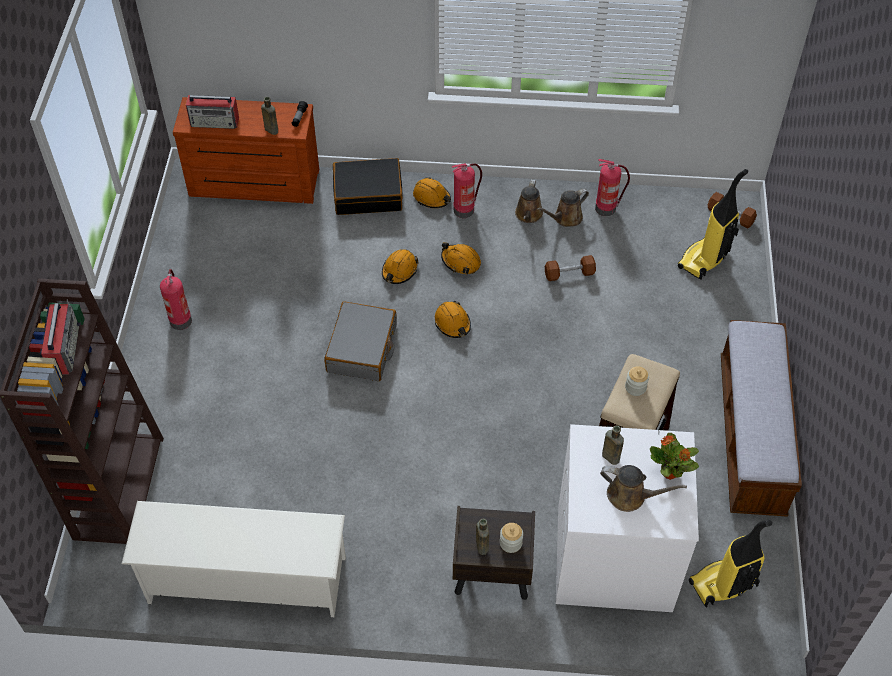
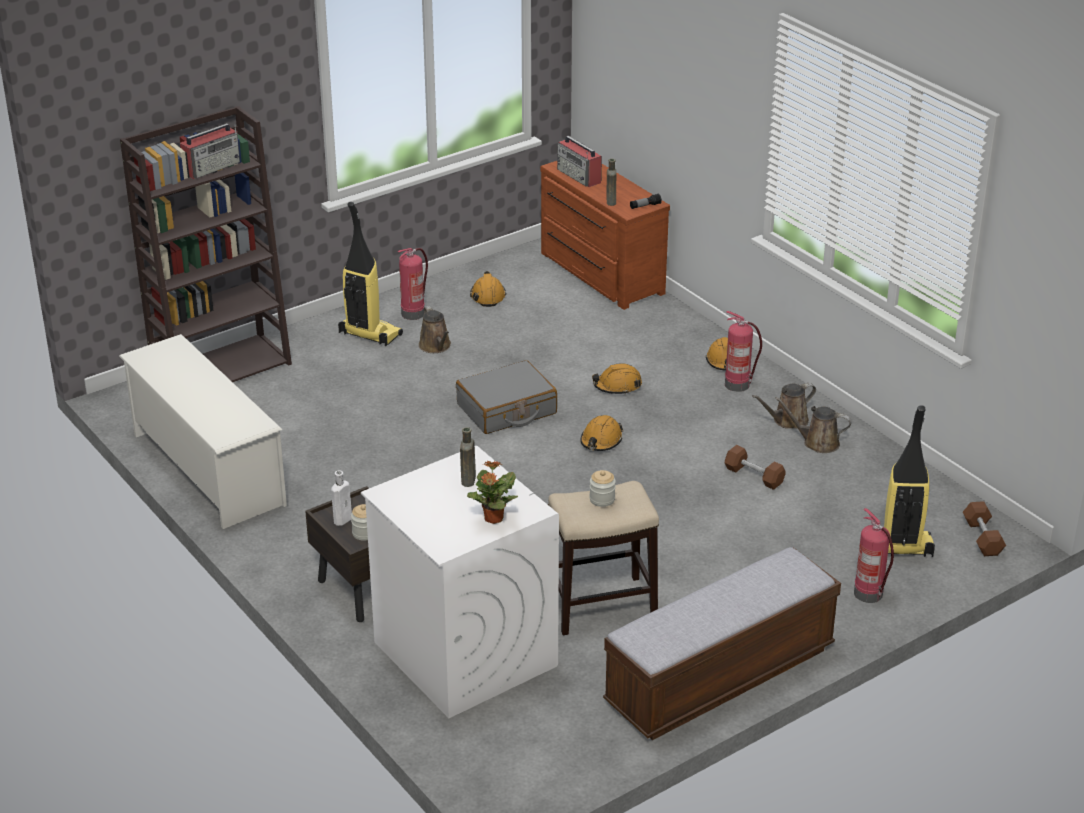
camera: 50 degrees right, 20 degrees down
(368, 194) = (676, 330): black suitcase -> none
(460, 261) = (676, 411): orange hard hat -> orange hard hat (487, 296)
(481, 545) = (344, 519): brown bottle -> white bottle
(606, 208) = (868, 459): fire extinguisher -> fire extinguisher (869, 594)
(630, 496) = (440, 508): brown watering can -> brown watering can (436, 346)
(723, 585) = (518, 737): vacuum cleaner -> vacuum cleaner (369, 334)

